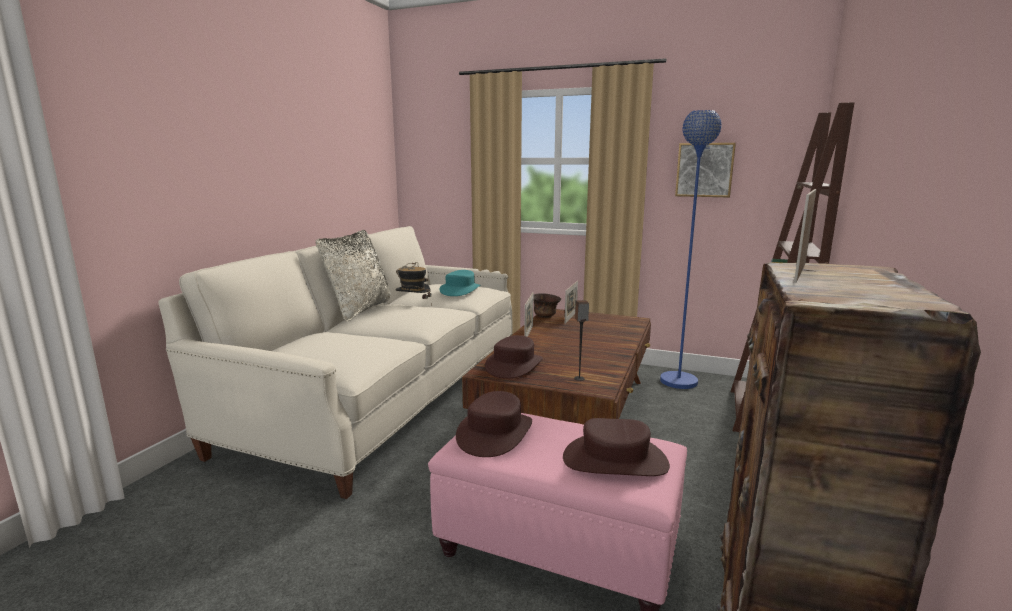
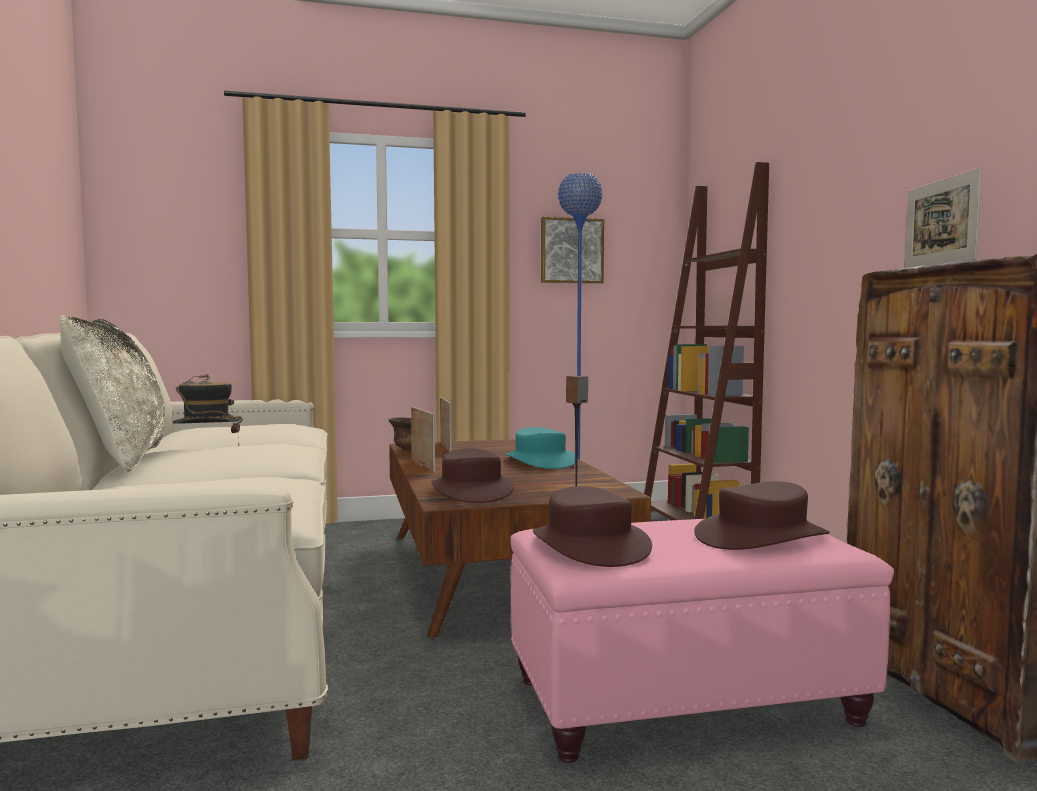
camera: 35 degrees left, 10 degrees down
(460, 290) = (261, 427): turquoise hat -> turquoise hat (540, 461)

